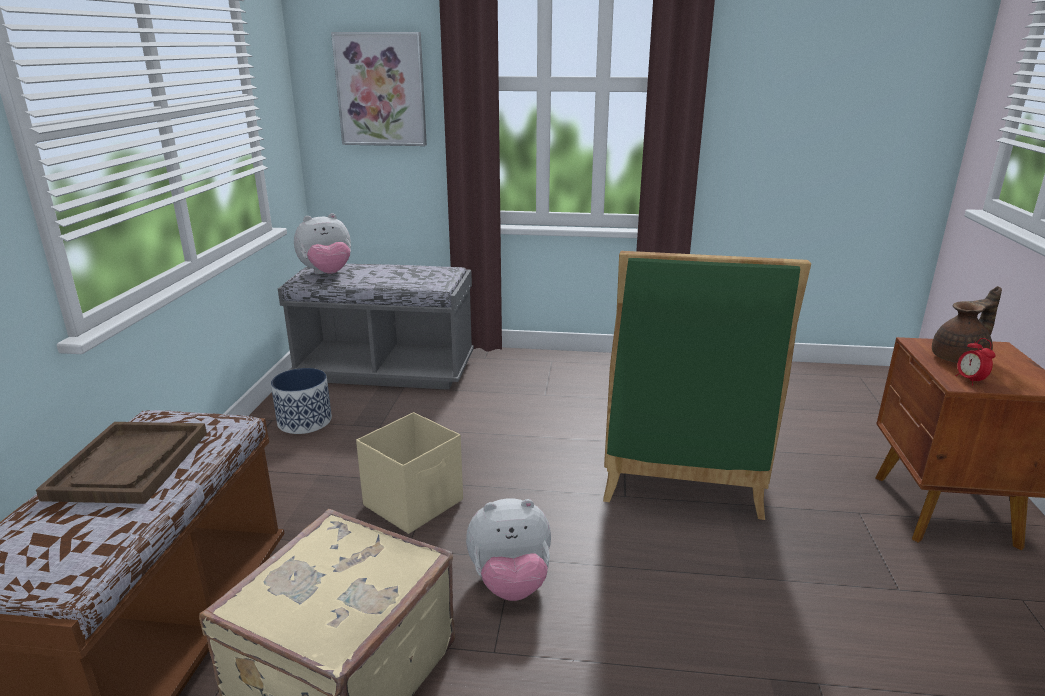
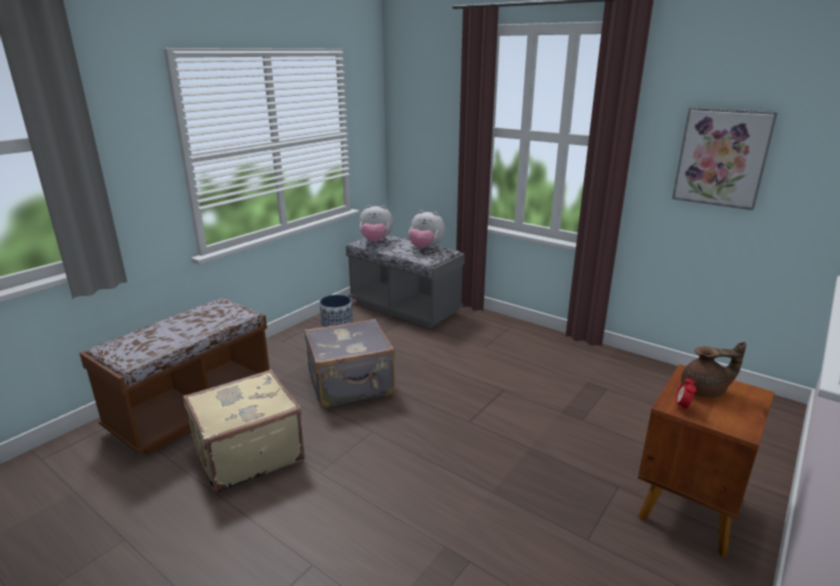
camera: 30 degrees right, 0 degrees up
(129, 465) = (190, 321): brown tray -> none
(381, 90) = (430, 130): picture -> picture (721, 158)
(415, 503) = (351, 386): beige storage box -> grey suitcase
(510, 583) = (359, 443): plush toy -> plush toy (425, 248)
(680, 469) = (522, 418): green chair -> none

